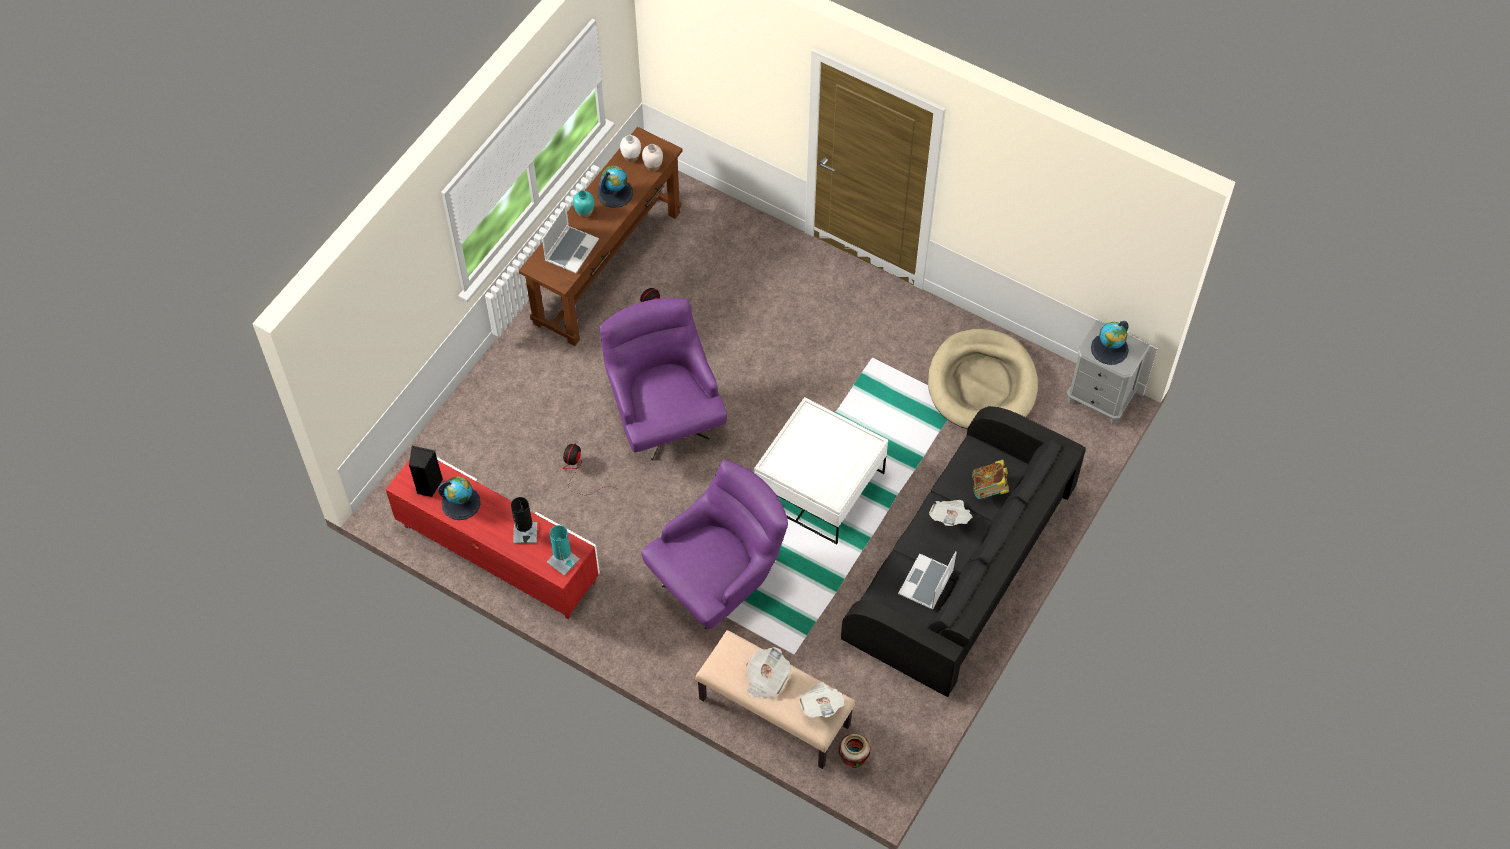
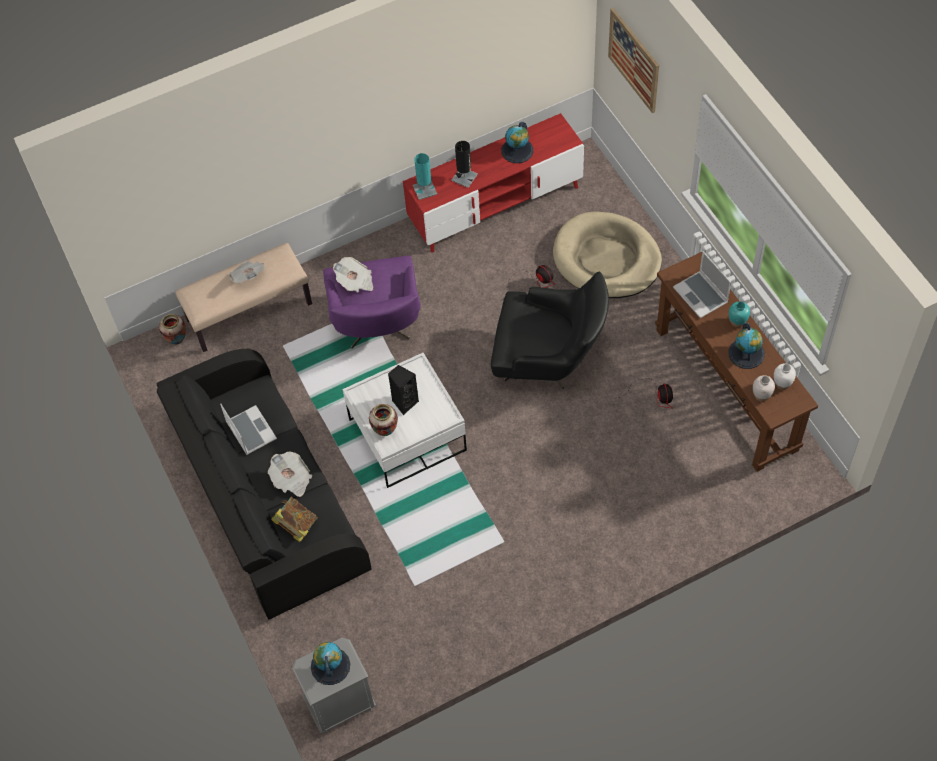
camera: 125 degrees right, 0 degrees up
(371, 333) = (634, 60): none -> picture
(427, 486) = (545, 137): black speaker -> black speaker (404, 402)
(664, 414) = (548, 361): purple armchair -> black armchair
(821, 705) = (203, 300): newspaper -> newspaper (355, 282)
(858, 453) = (385, 431): none -> vase
(982, 384) = (420, 614): beige dog bed -> beige dog bed (606, 259)

